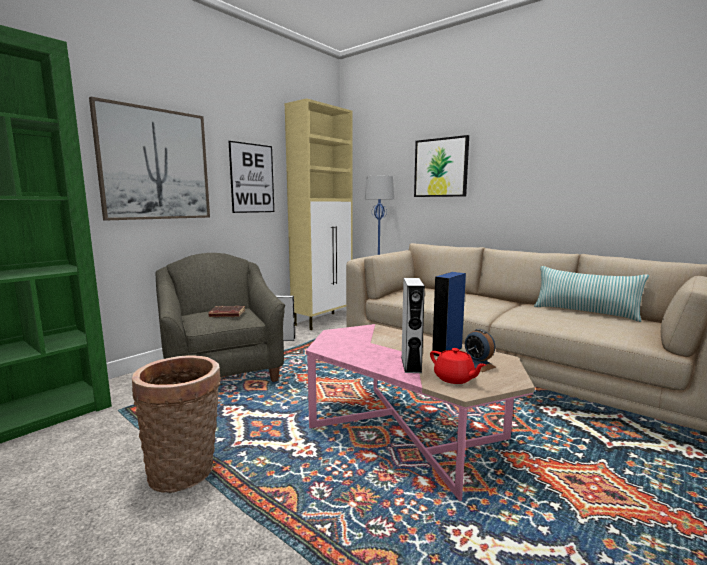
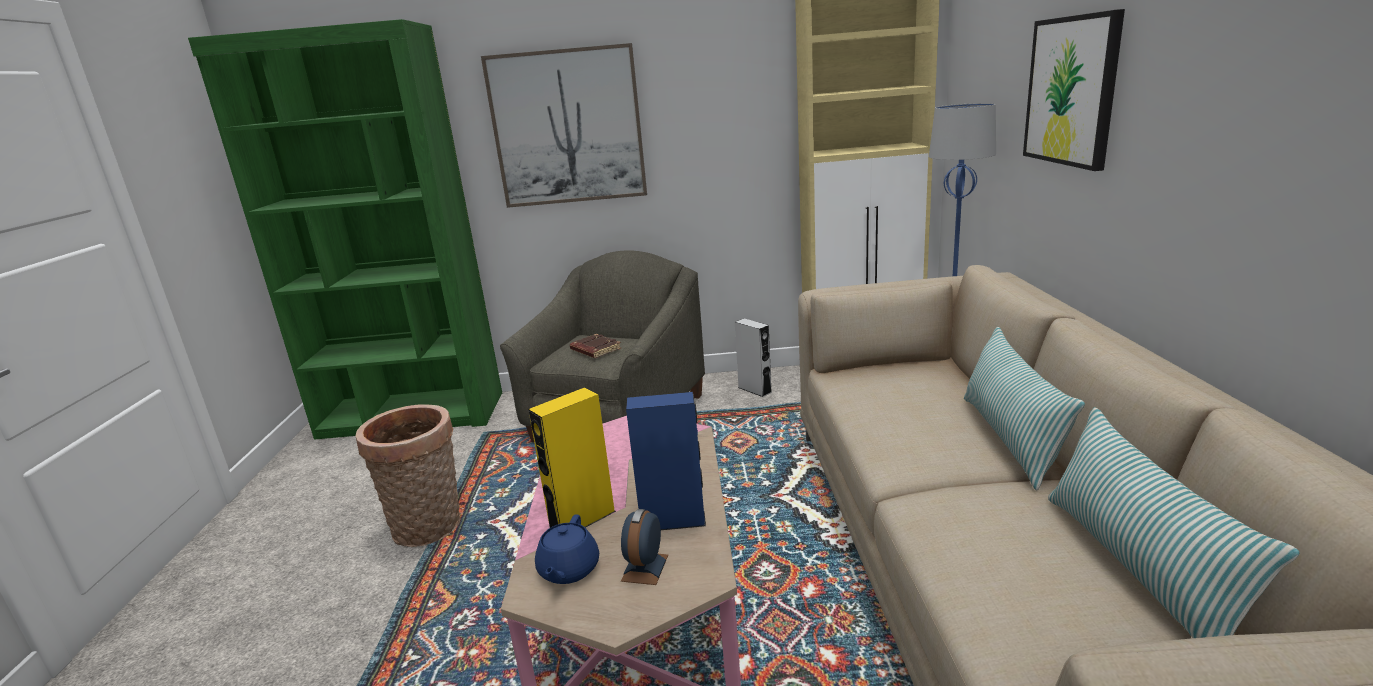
camera: 50 degrees right, 10 degrees up
(252, 178) = (726, 125): picture -> none
(411, 364) = (582, 520): grey speaker -> yellow speaker
(454, 378) = (568, 570): red teapot -> blue teapot
(488, 298) = (1010, 438): none -> pillow

